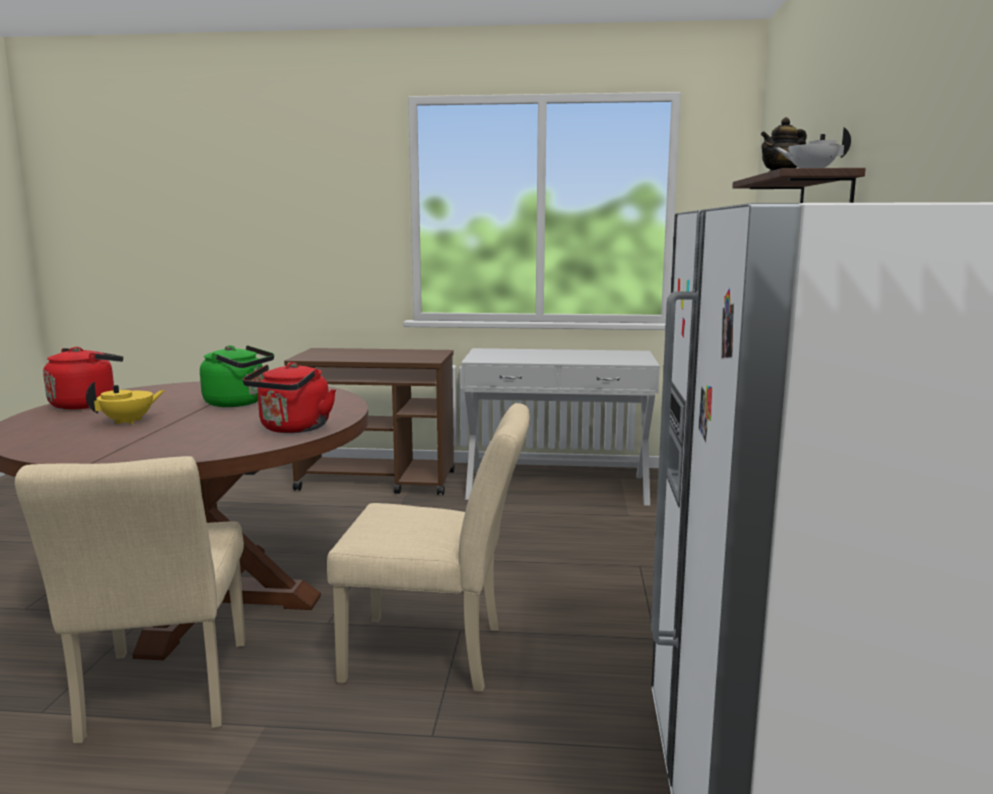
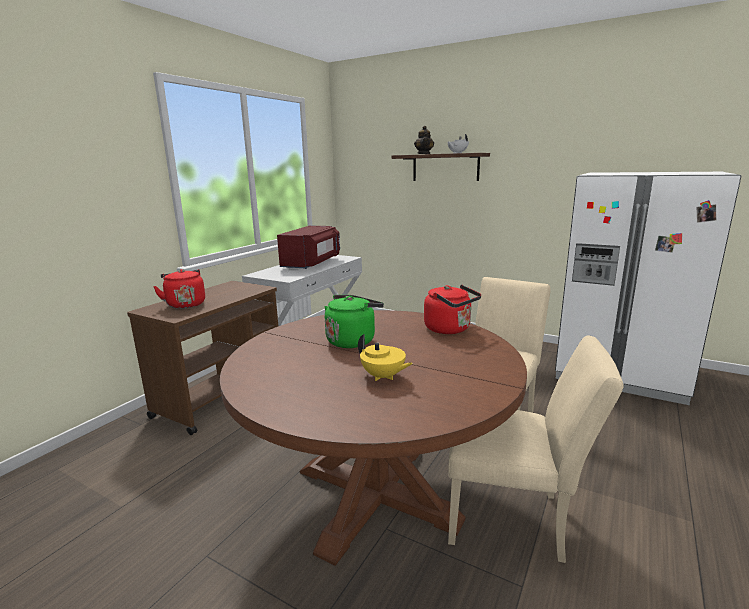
camera: 65 degrees left, 5 degrees up
(86, 404) = (283, 398): red kettle -> red kettle (185, 304)
(129, 421) = (383, 377): yellow teapot -> yellow teapot turned 150 degrees clockwise
(576, 356) = (312, 263): none -> red microwave

